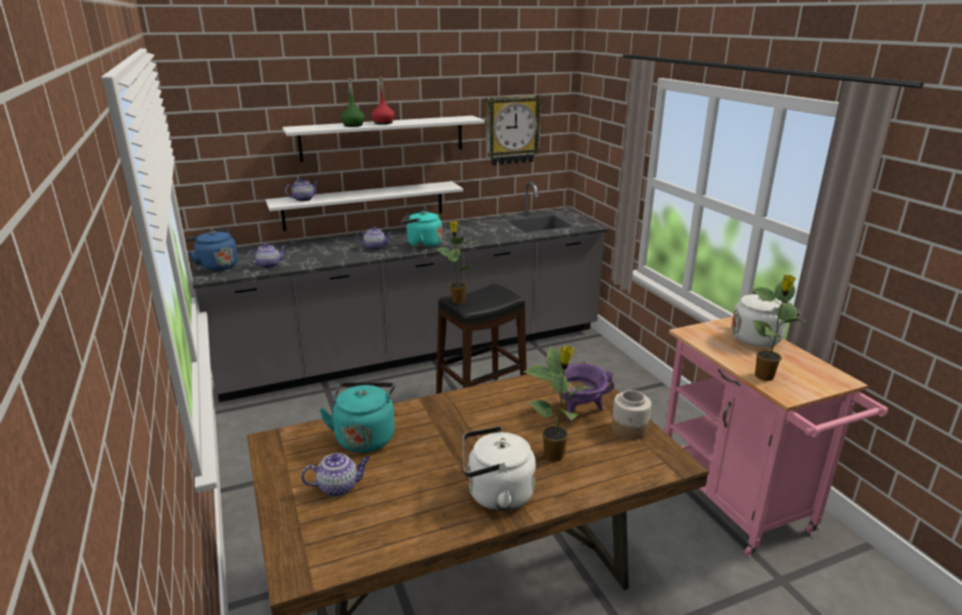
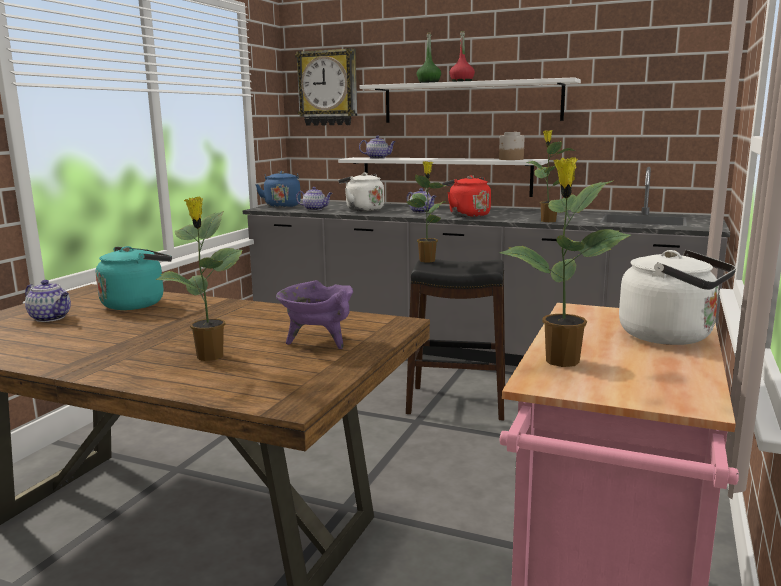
camera: 45 degrees right, 10 degrees down
(422, 244) = (467, 215): turquoise kettle -> red kettle
(491, 239) = (547, 221): none -> potted plant
(496, 495) = (104, 357): white kettle -> white kettle (362, 210)
(512, 130) = (636, 99): wall clock -> wall clock (328, 88)
(629, 429) = (323, 368): jar -> jar (511, 159)

